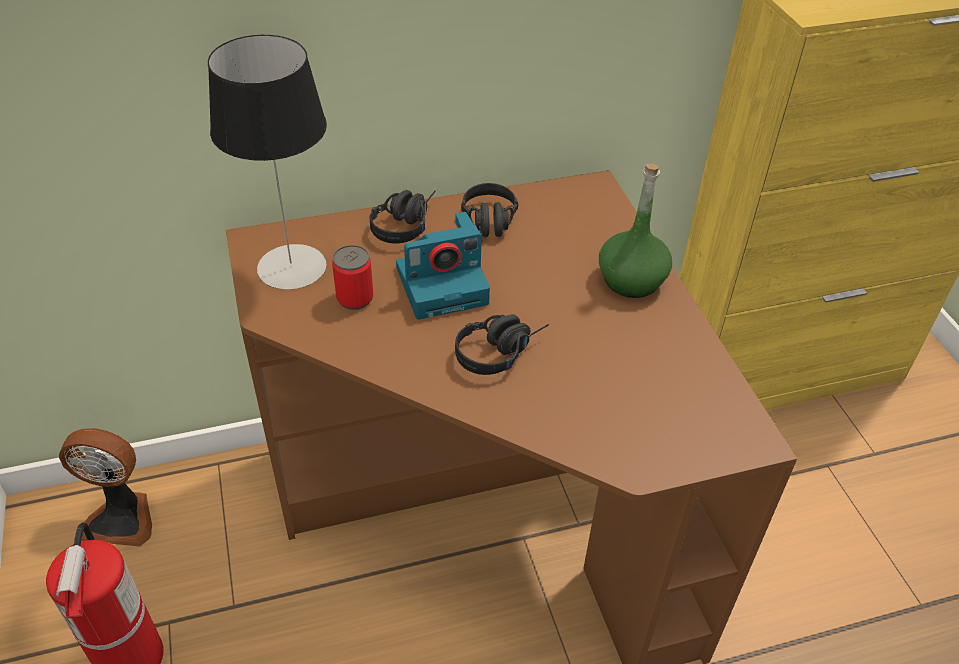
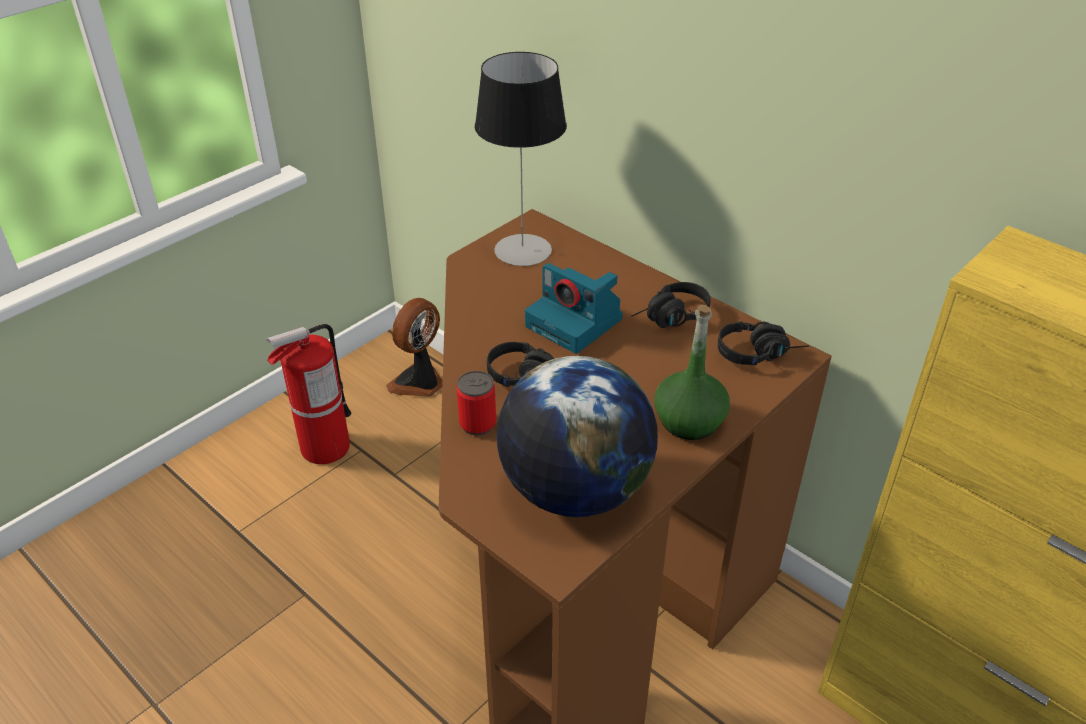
camera: 60 degrees right, 5 degrees down
(122, 517) = (419, 382): fan -> fan turned 60 degrees clockwise
(355, 298) = (519, 290): can -> can (477, 424)
(405, 223) = (625, 277): black headphones -> black headphones (759, 353)
(671, 389) = (574, 490): none -> globe

